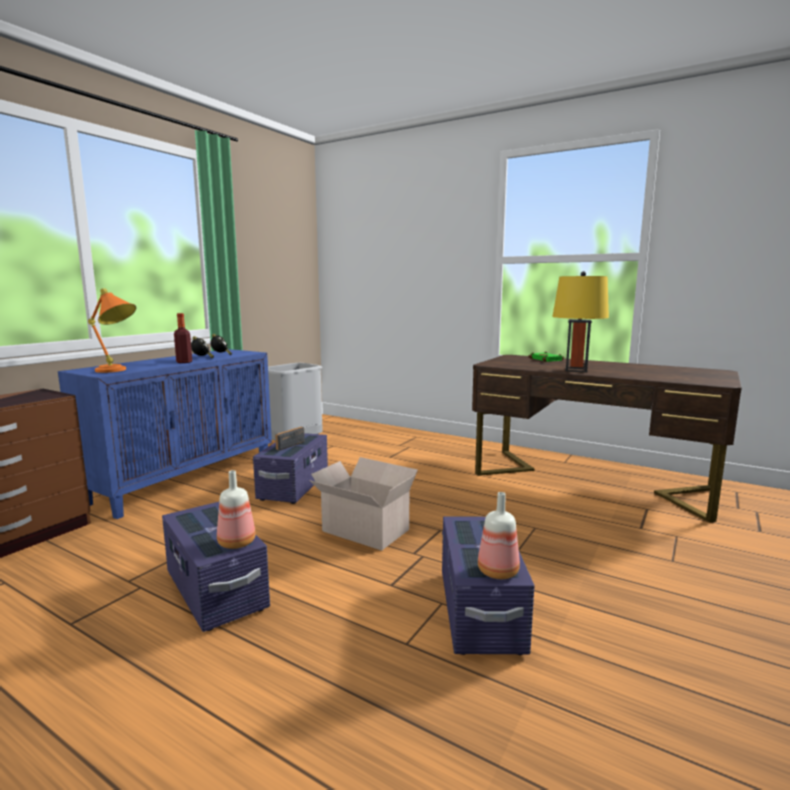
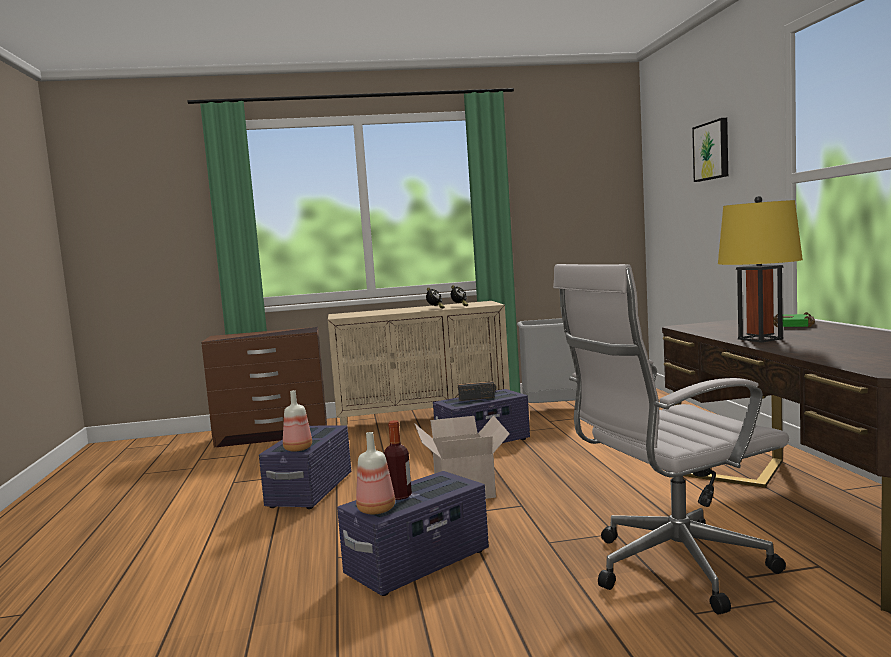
camera: 50 degrees right, 5 degrees down
(118, 371) = (353, 315): orange table lamp -> none
(184, 362) = (413, 311): bottle -> bottle (399, 496)
(186, 479) = (423, 420): blue cabinet -> beige cabinet
(413, 231) = (712, 151): none -> picture
(608, 538) = (671, 569): none -> white office chair

